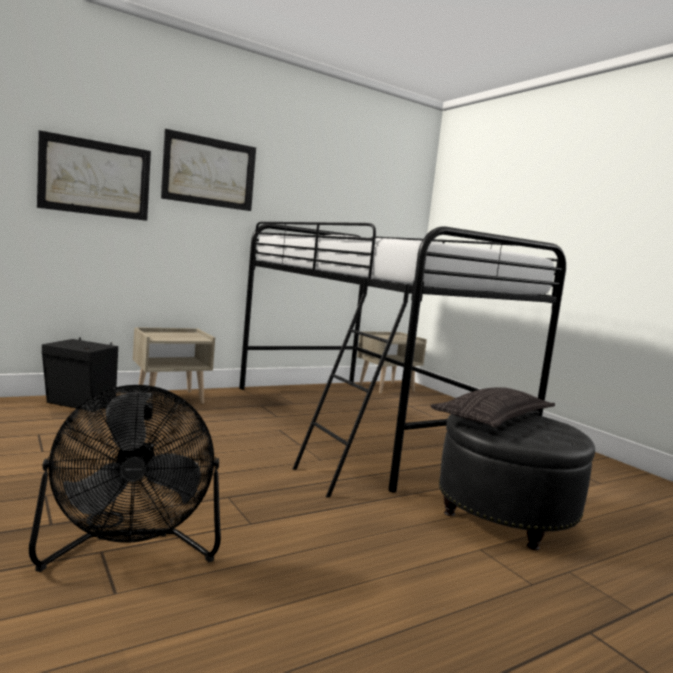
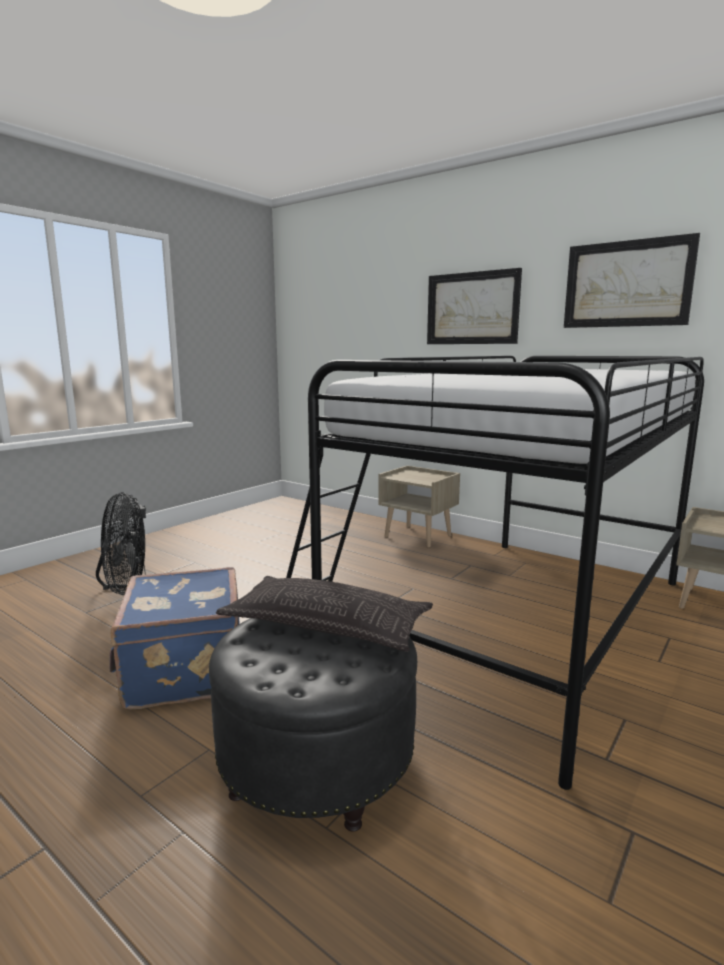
camera: 70 degrees right, 5 degrees up
(80, 404) = (354, 522): black speaker -> none
(95, 178) = (381, 335): picture -> picture (627, 284)
(349, 543) = (183, 670): none -> blue suitcase

